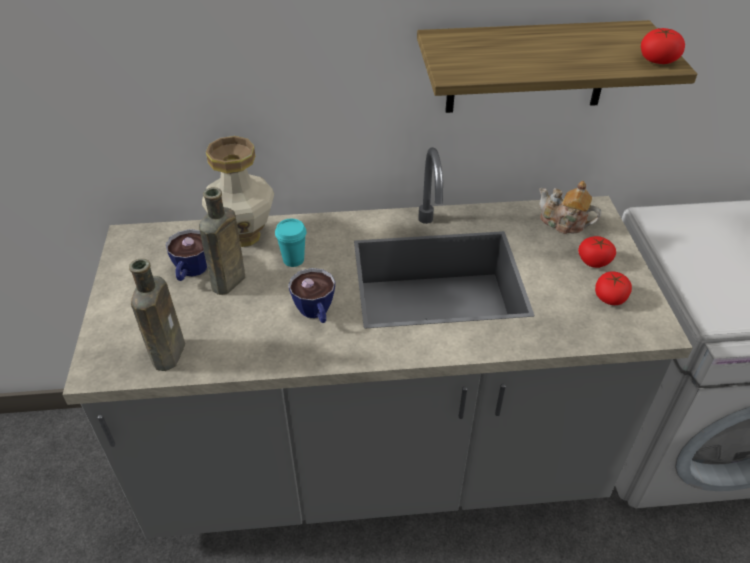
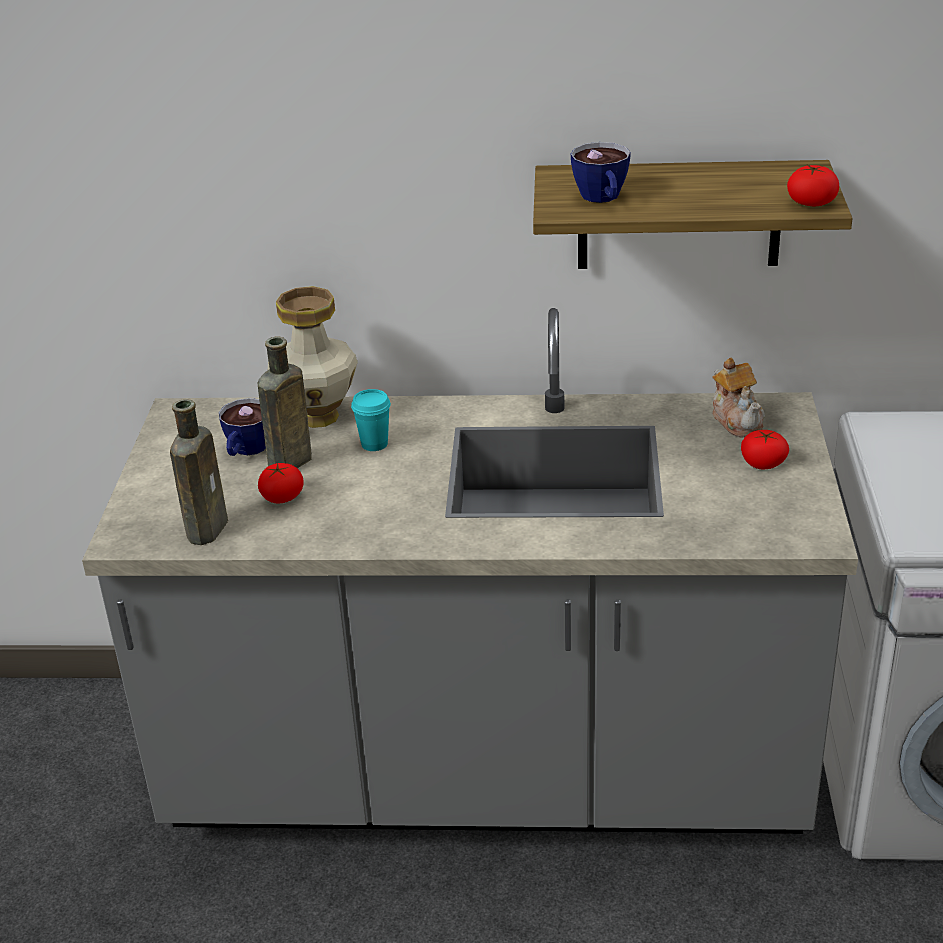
camera: 10 degrees right, 10 degrees down
(316, 313) = (390, 499): cup -> cup (603, 199)
(563, 223) = (737, 420): teapot -> teapot turned 150 degrees counterclockwise
(610, 297) = (769, 502): tomato -> tomato (282, 497)

